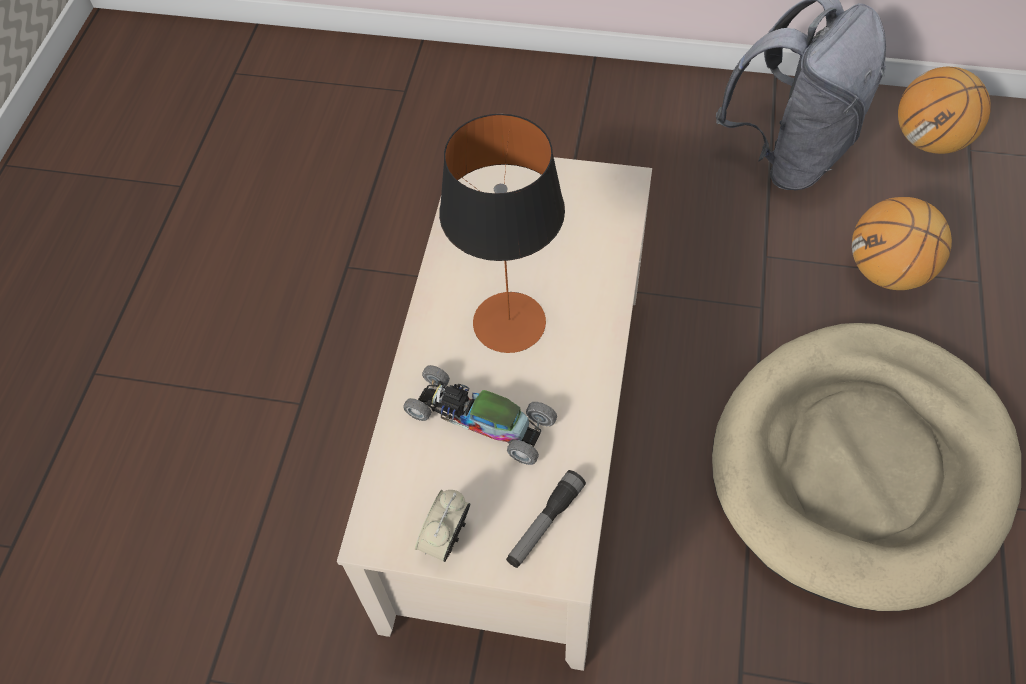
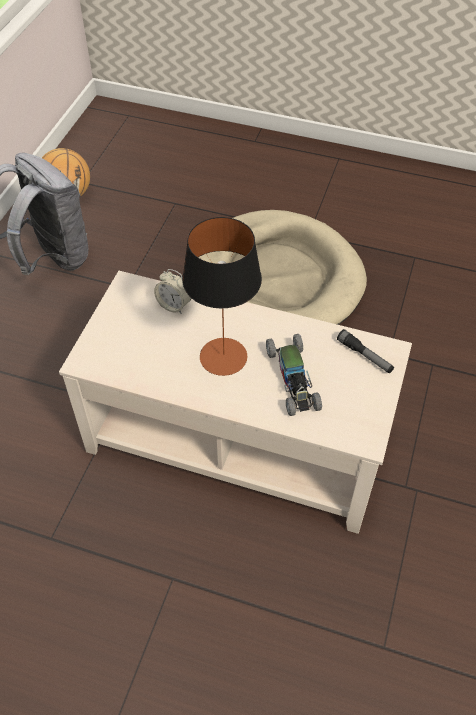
camera: 85 degrees left, 5 degrees down
(446, 538) = (371, 403): alarm clock -> alarm clock (174, 305)
(480, 420) = (293, 379): toy car -> toy car turned 45 degrees counterclockwise
(888, 271) = (156, 237): basketball -> none

